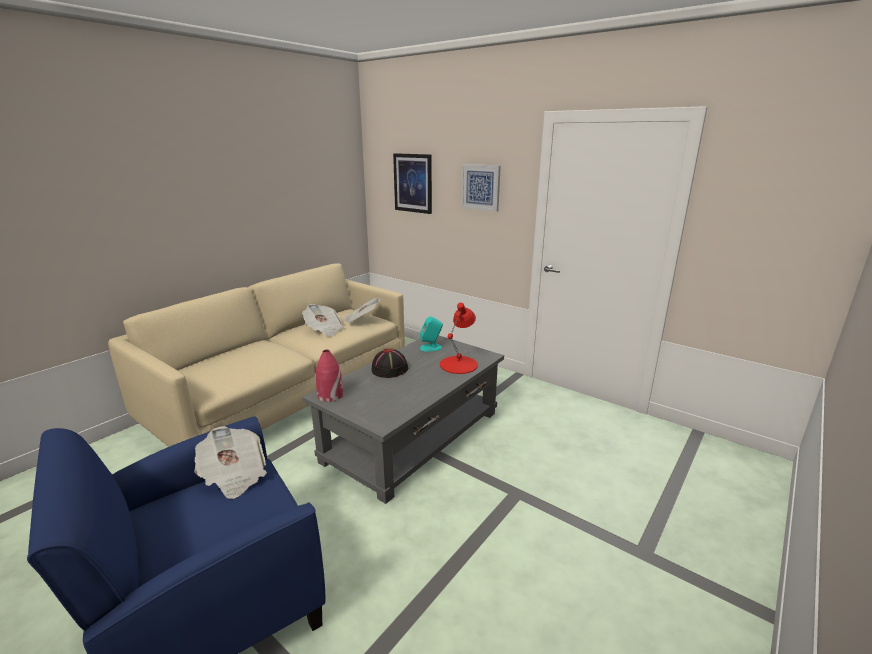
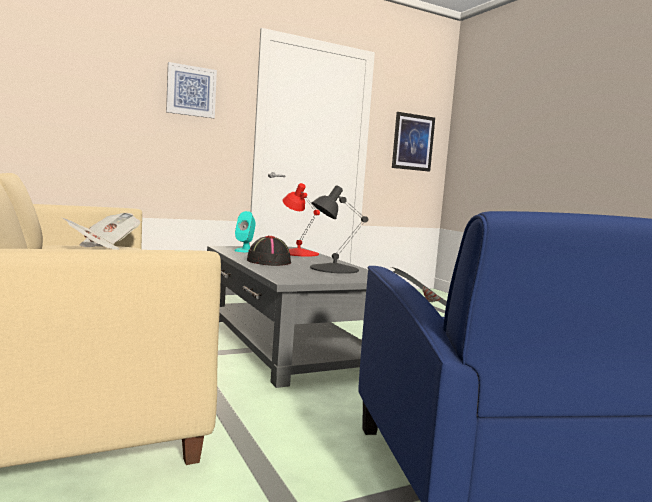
camera: 65 degrees left, 15 degrees down
(330, 395) = (294, 278): red vase -> none
(397, 396) = (333, 269): none -> black table lamp
(413, 183) = (83, 76): picture -> picture (413, 142)

